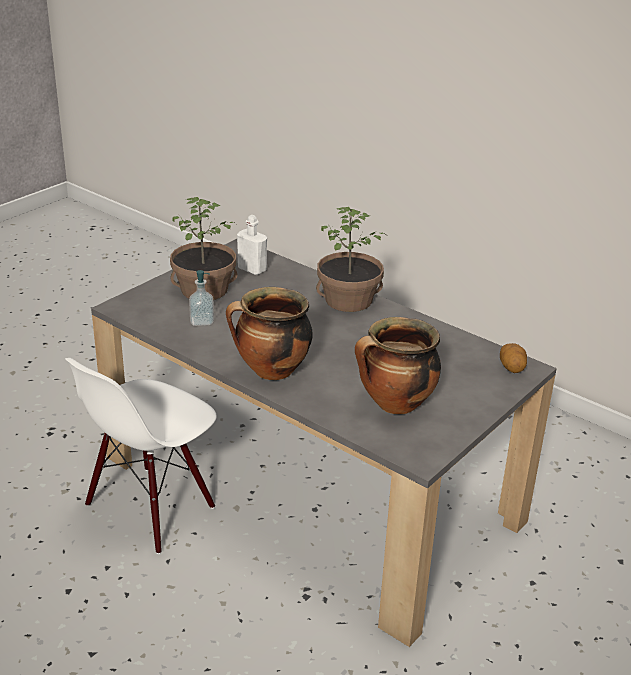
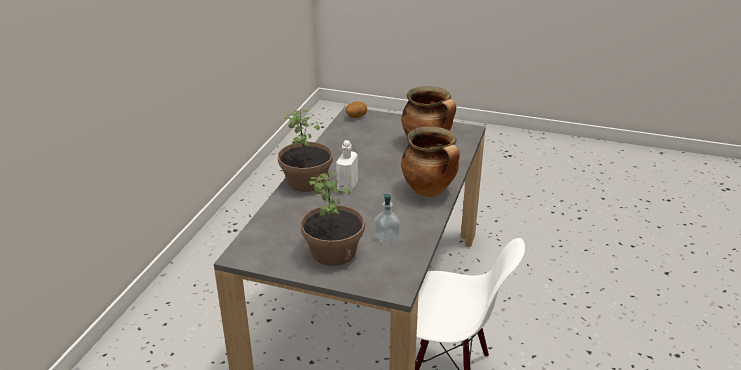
camera: 110 degrees left, 0 degrees up
(252, 269) = (279, 237): white bottle -> white bottle (347, 186)

